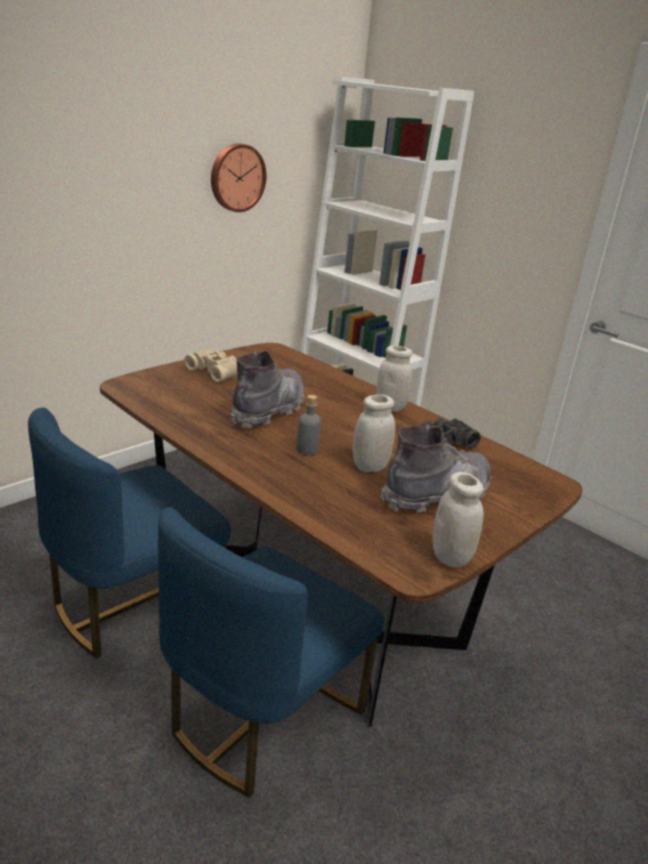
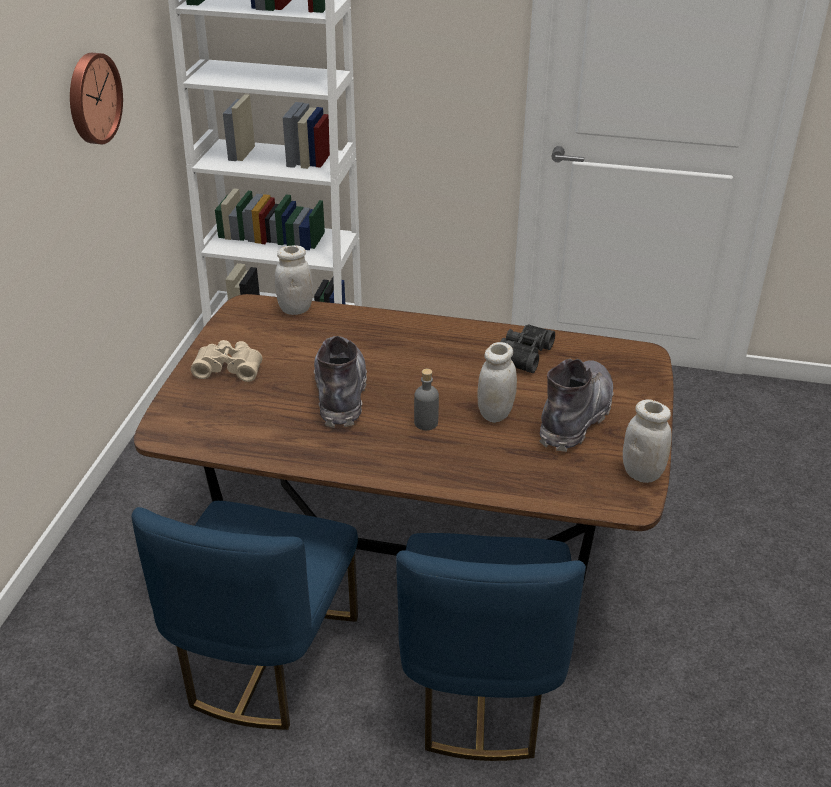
camera: 30 degrees left, 10 degrees up
(390, 407) = (440, 332): white jar -> white jar (295, 309)

